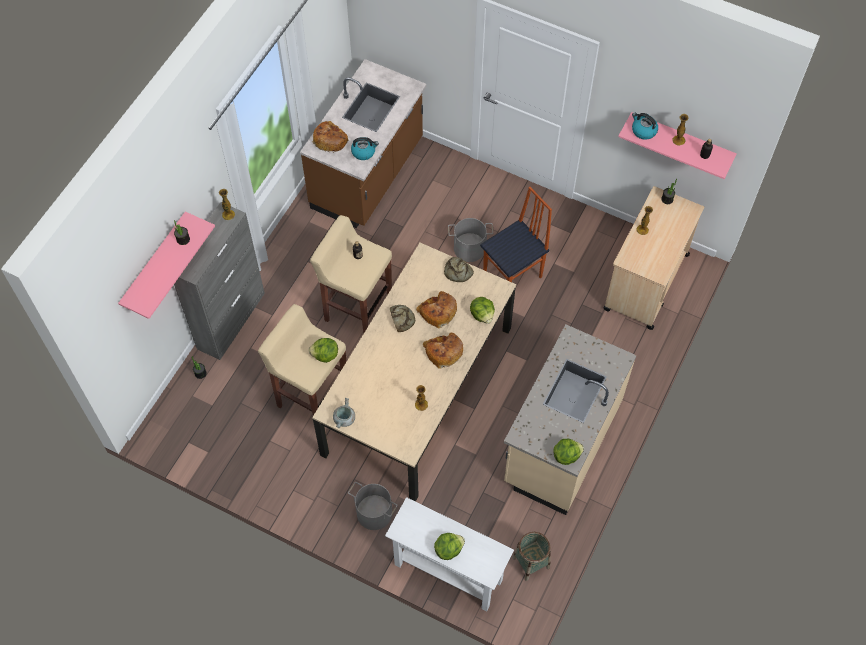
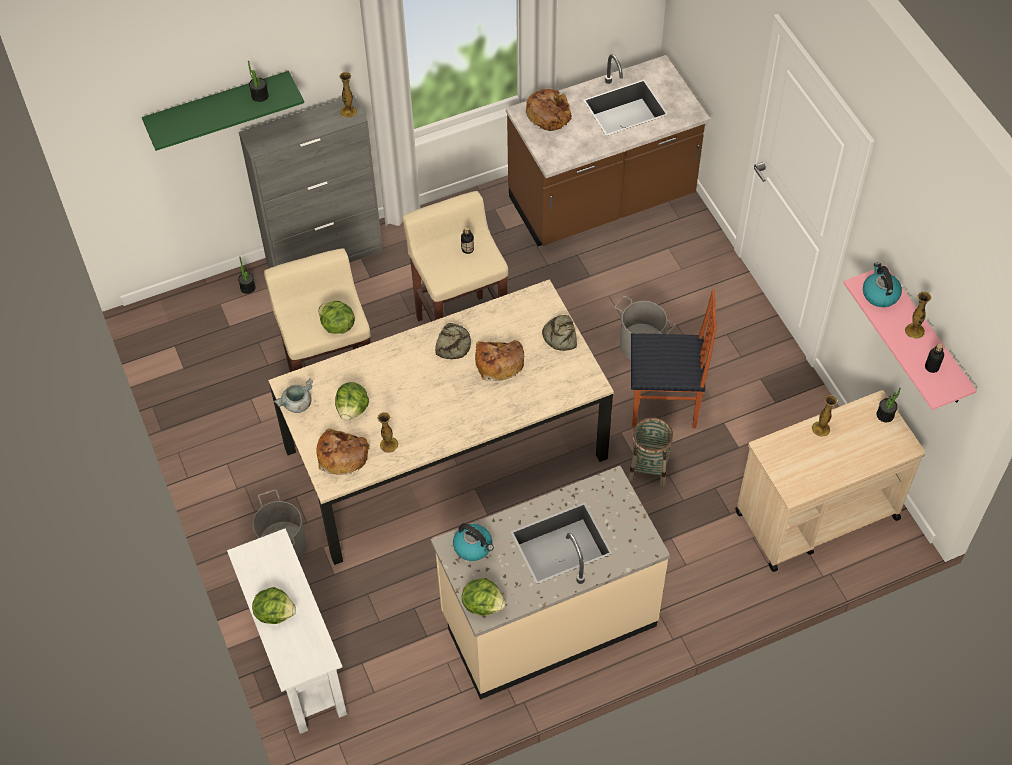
camera: 40 degrees right, 5 degrees down
(155, 264) = (219, 107): pink shelf -> green shelf
(364, 152) = (572, 148): kettle -> kettle (473, 547)
(443, 351) = (465, 407): bread -> bread (342, 455)
(482, 315) = (544, 398): lettuce -> lettuce (353, 409)
(530, 562) = (394, 720): basket -> basket (648, 467)

